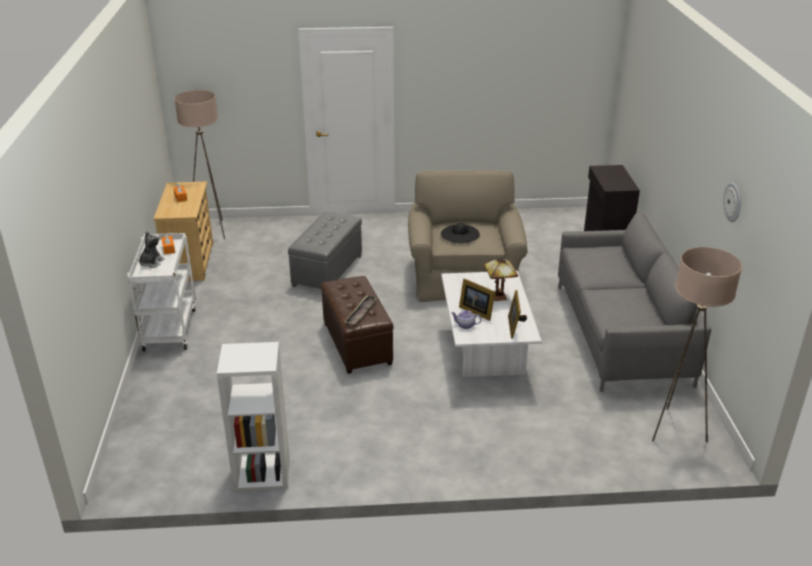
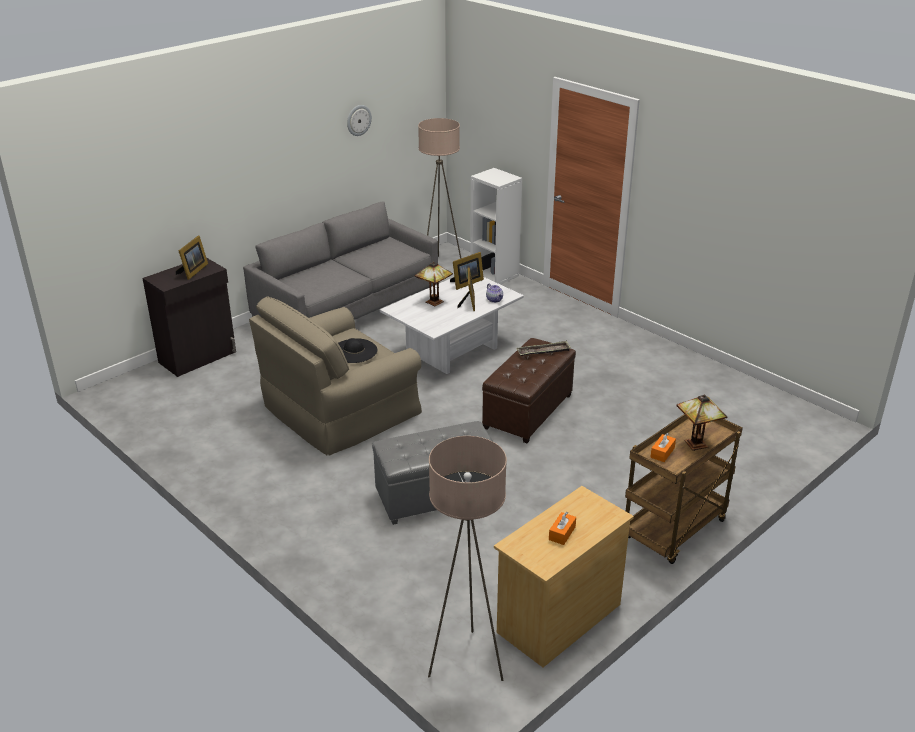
camera: 130 degrees left, 0 degrees up
(151, 263) = (698, 445): plush toy -> table lamp
(169, 328) = (674, 531): white cart -> brown cart
(261, 474) = (713, 374): white bookcase -> white bookcase (495, 274)
(613, 180) = (193, 271): none -> picture frame

